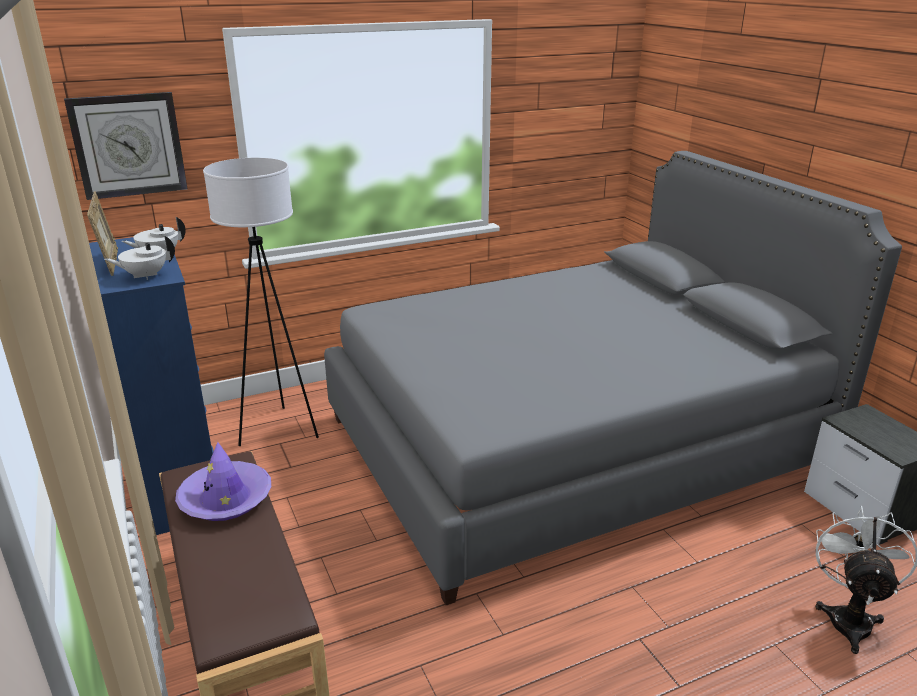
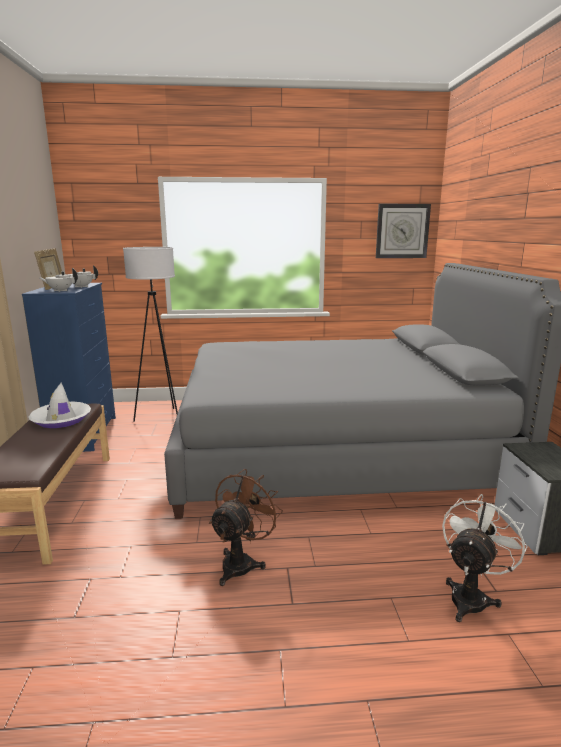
camera: 20 degrees right, 10 degrees down
(128, 145) = (102, 239): wall clock -> wall clock (402, 231)
(226, 499) = (61, 420): purple hat -> white hat
(582, 647) = (242, 562): none -> brown fan

